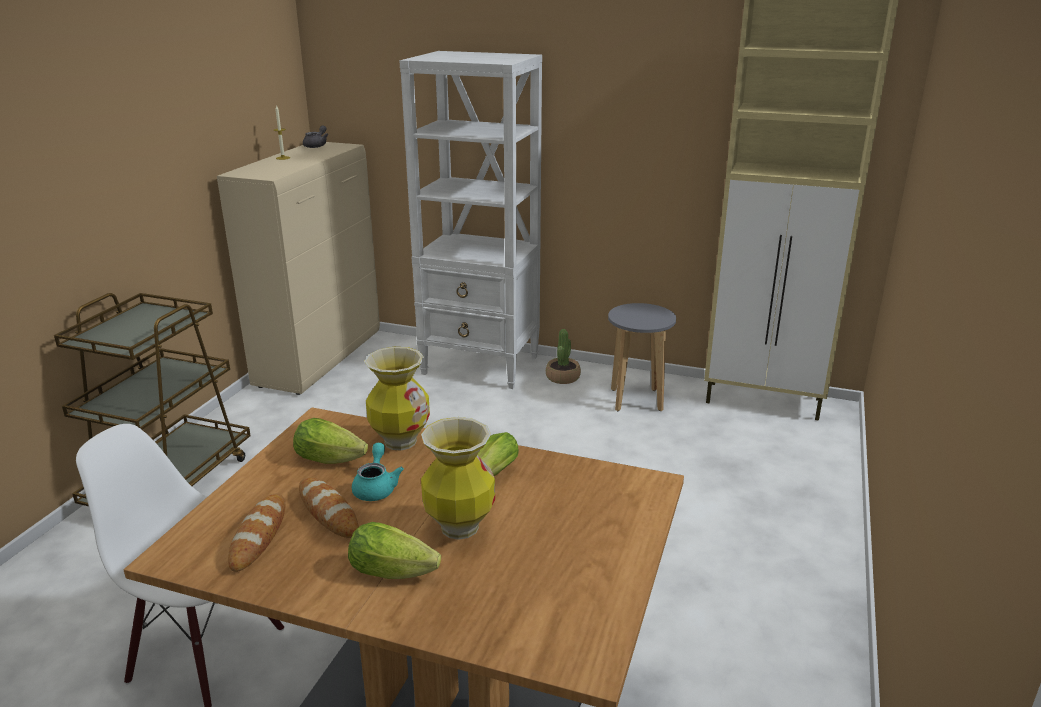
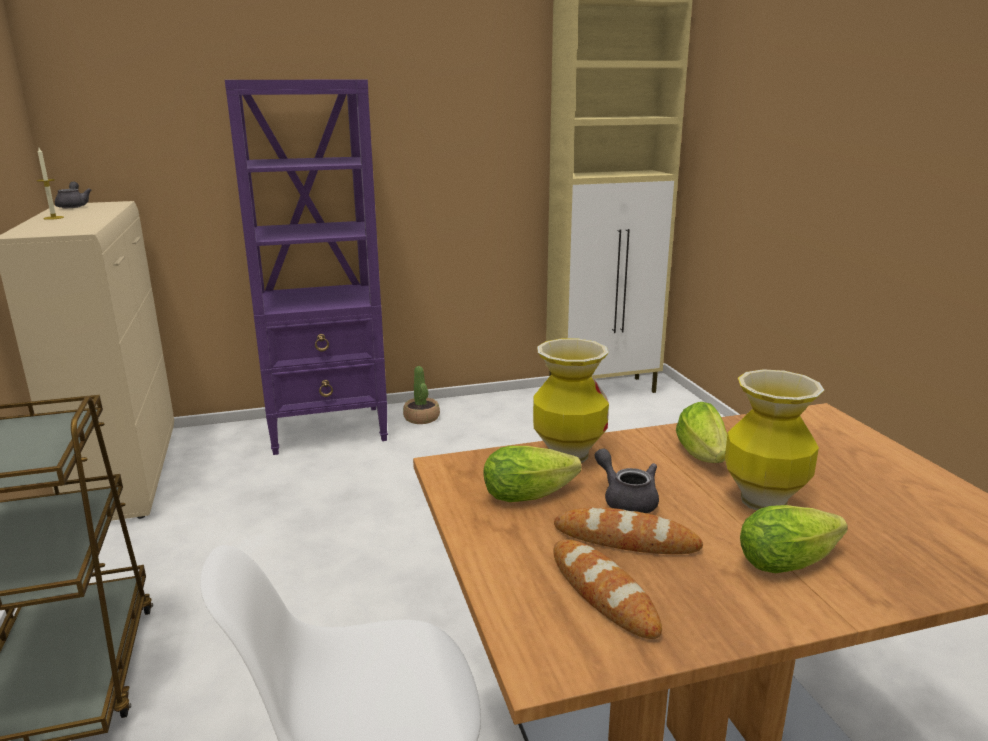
camera: 35 degrees left, 5 degrees down
(376, 487) = (626, 500): turquoise teapot -> grey teapot
(481, 365) = (329, 430): white bookcase -> purple bookcase
(636, 400) = (508, 417): grey stool -> none

